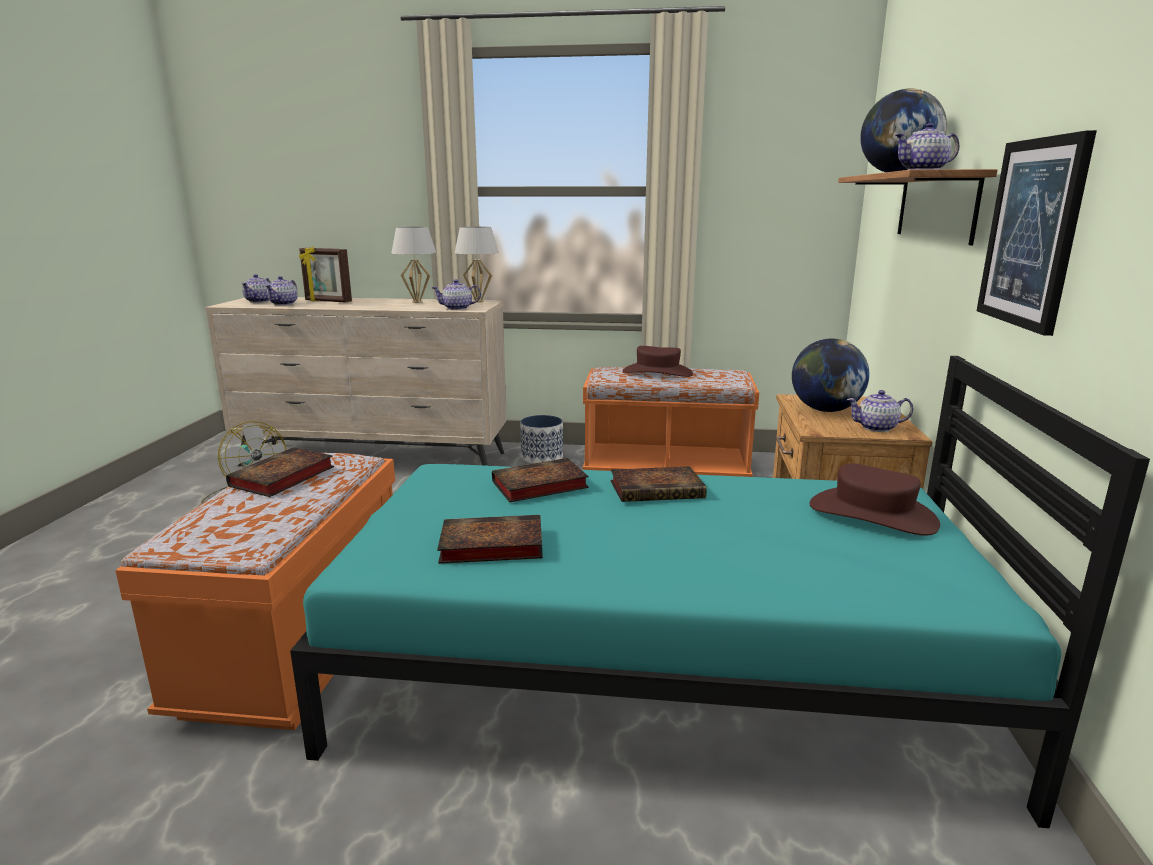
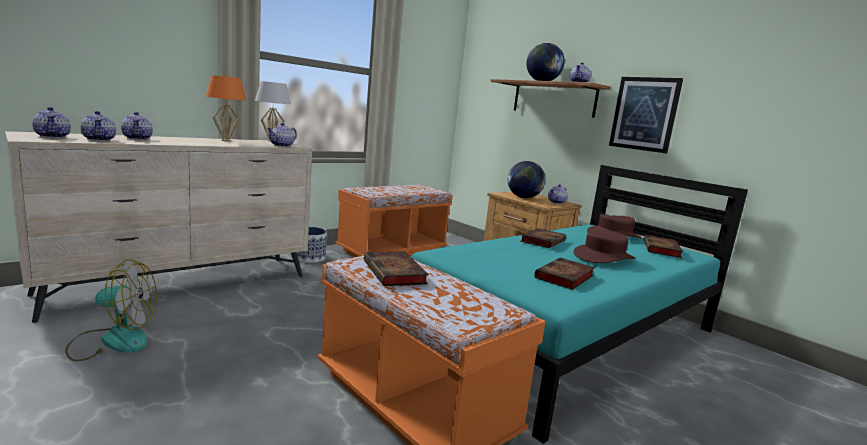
camera: 50 degrees left, 5 degrees down
(327, 301) = (137, 138): picture frame -> teapot
(417, 302) = (226, 140): white table lamp -> orange table lamp
(538, 486) = (503, 249): book -> book (662, 249)
(657, 372) = (392, 188): brown hat -> brown hat (603, 257)

